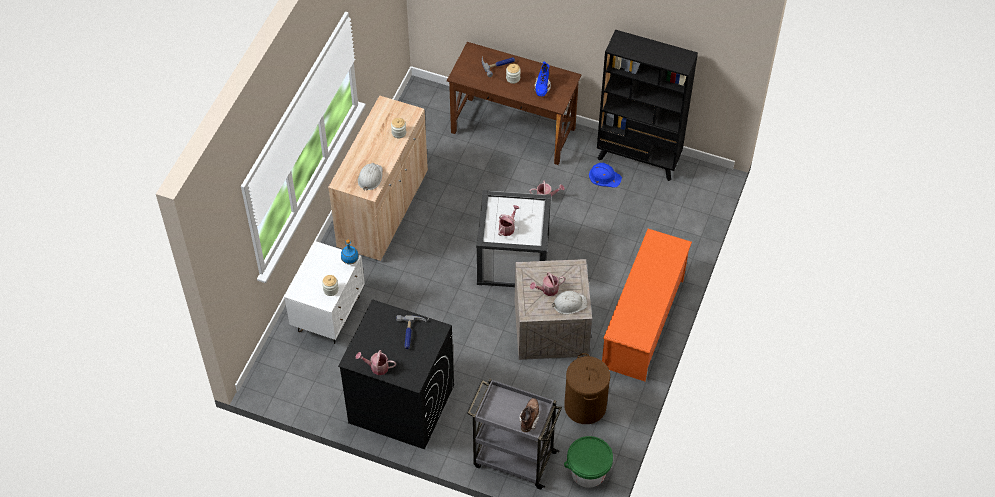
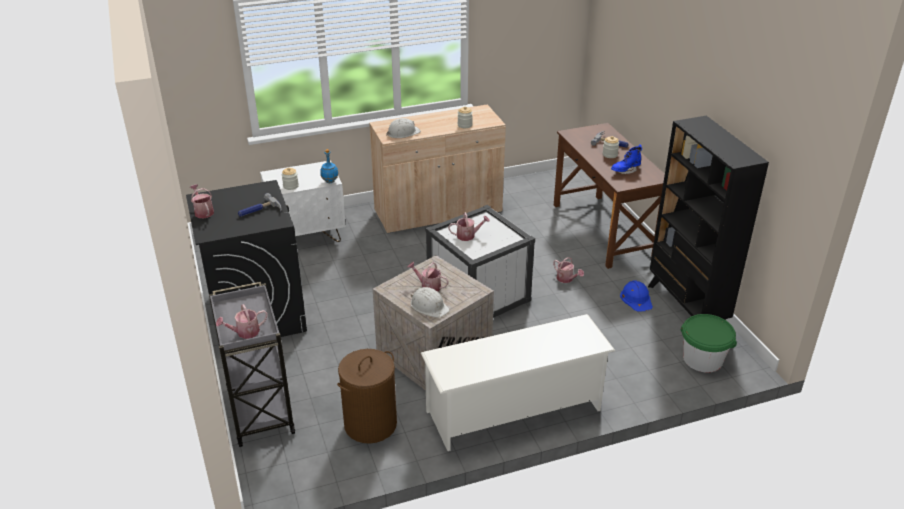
camera: 50 degrees right, 20 degrees down
(529, 418) = (244, 332): brown boot -> watering can
(588, 472) = (292, 470): green bucket -> green bucket (702, 359)
(643, 323) = (514, 411): orange shoe rack -> white shoe rack

